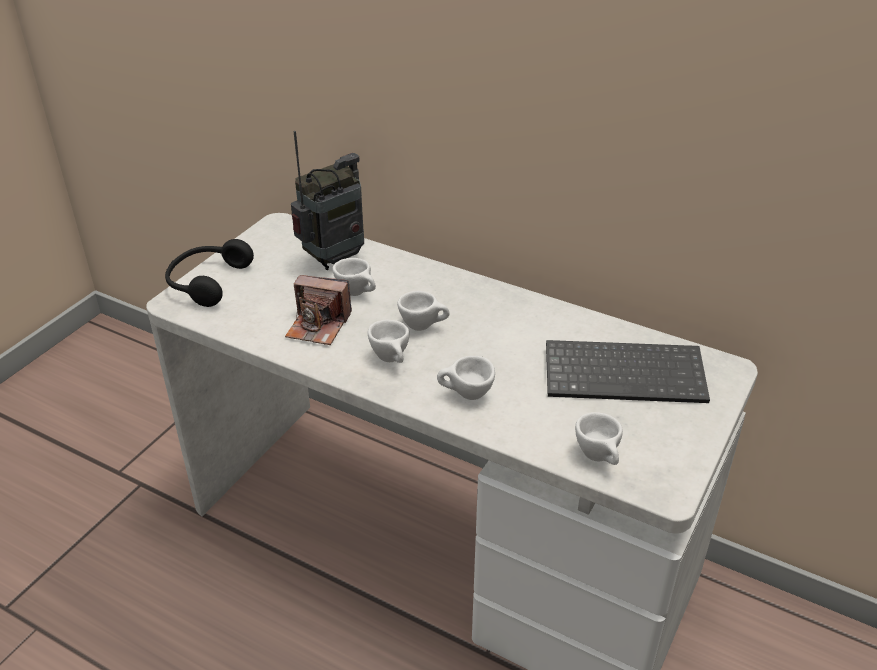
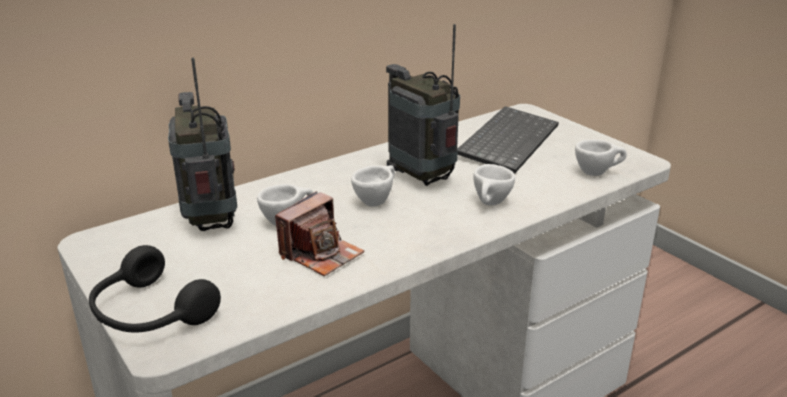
camera: 65 degrees left, 10 degrees down
(392, 360) = (413, 226): white cup -> none
(488, 340) = (422, 178): none -> radio

